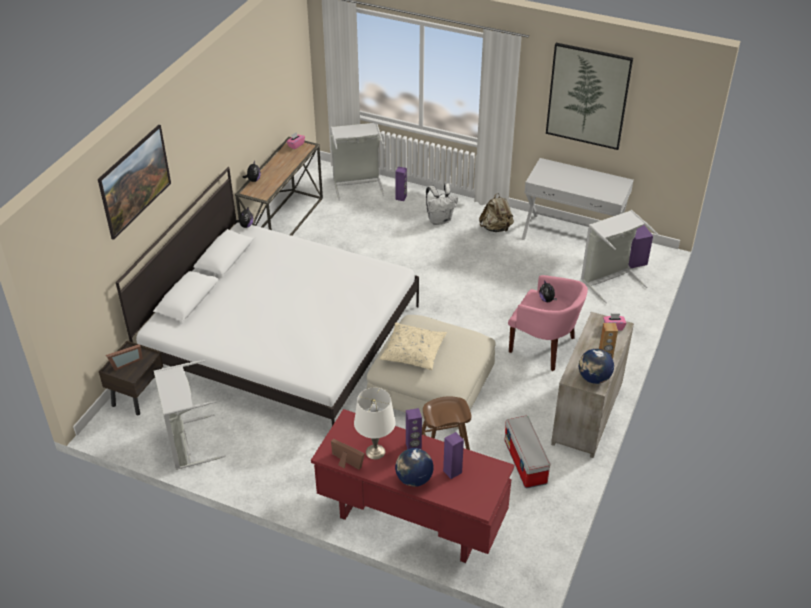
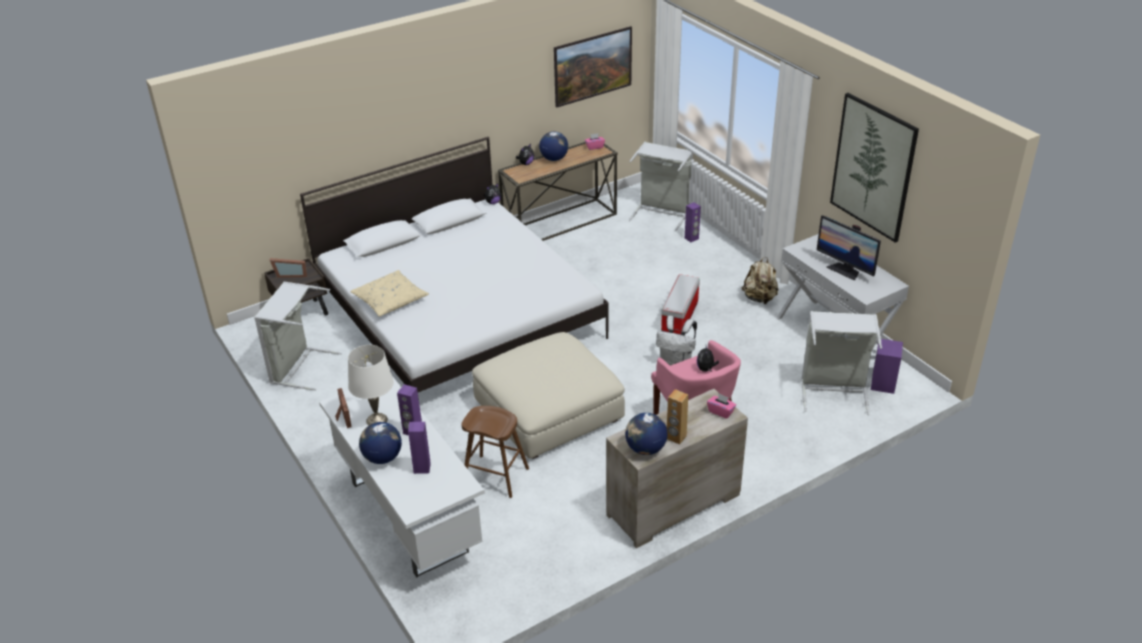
camera: 35 degrees right, 5 degrees down
(138, 195) = (349, 121): picture -> picture (593, 81)
(272, 167) = (554, 159): none -> globe
(411, 521) = (407, 517): red desk -> white desk
(413, 352) = (528, 363): beige pillow -> beige pillow (390, 300)
(440, 220) = (709, 271): white backpack -> white backpack (676, 362)
(526, 462) = (564, 519): storage box -> storage box (680, 317)
(583, 183) = (845, 270): none -> monitor

